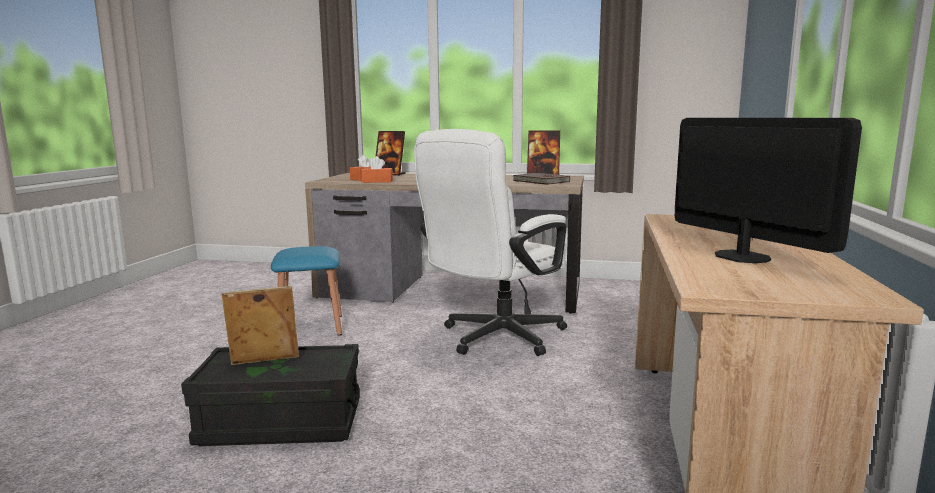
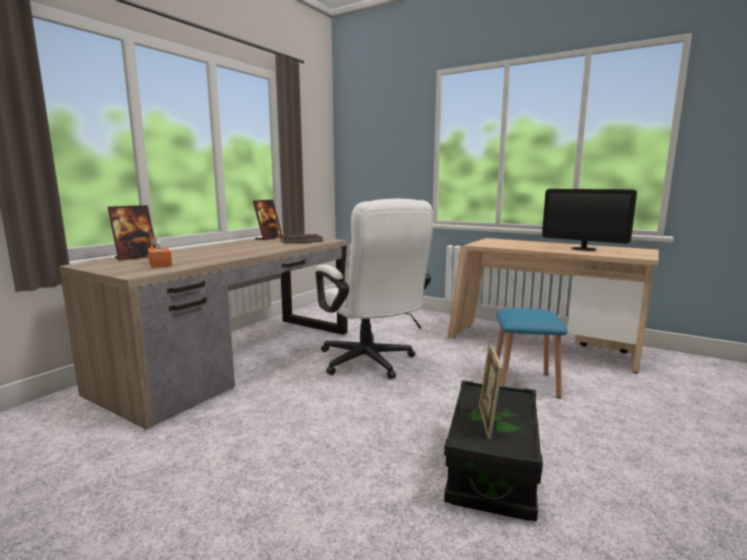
camera: 70 degrees left, 0 degrees up
(311, 327) = (254, 439): blue stool -> blue stool (524, 383)
(377, 181) = (197, 263): orange tissue box -> none
(742, 256) = (583, 249): monitor -> monitor turned 135 degrees counterclockwise

